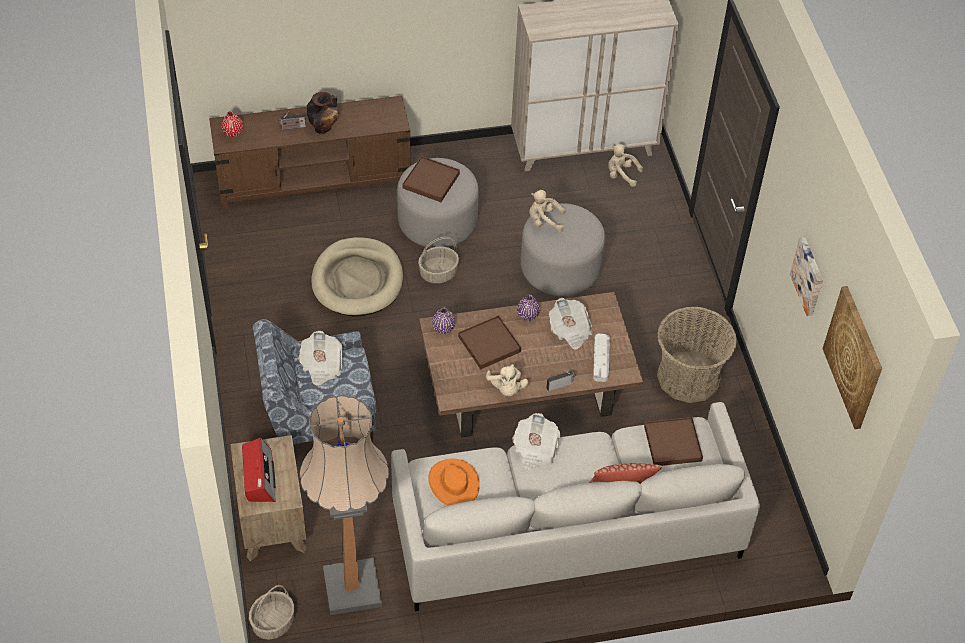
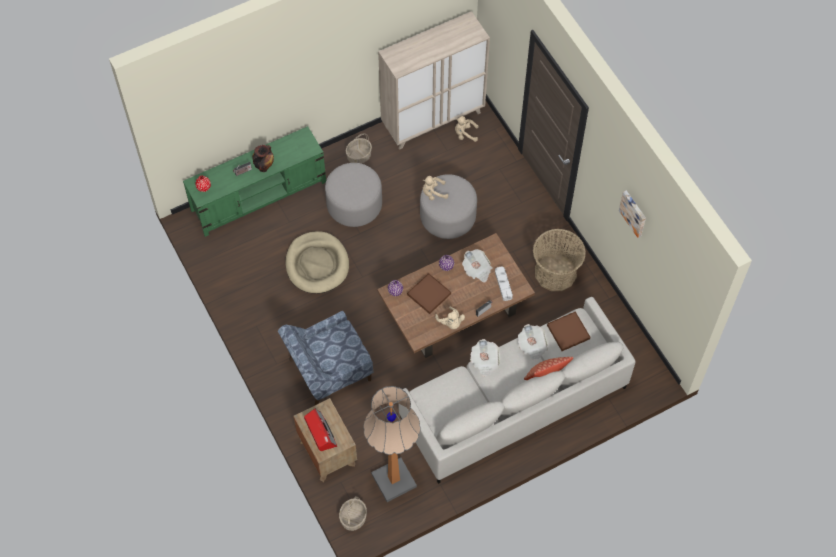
camera: 15 degrees left, 10 degrees up
(314, 180) = (259, 196): brown tv stand -> green tv stand
(321, 366) = (326, 341): newspaper -> newspaper (532, 346)
(431, 181) = (347, 184): brown tray -> none
(438, 273) = (369, 243): basket -> basket (359, 156)
(453, 483) = (442, 400): orange hat -> none
(854, 357) = (679, 266): picture -> none

